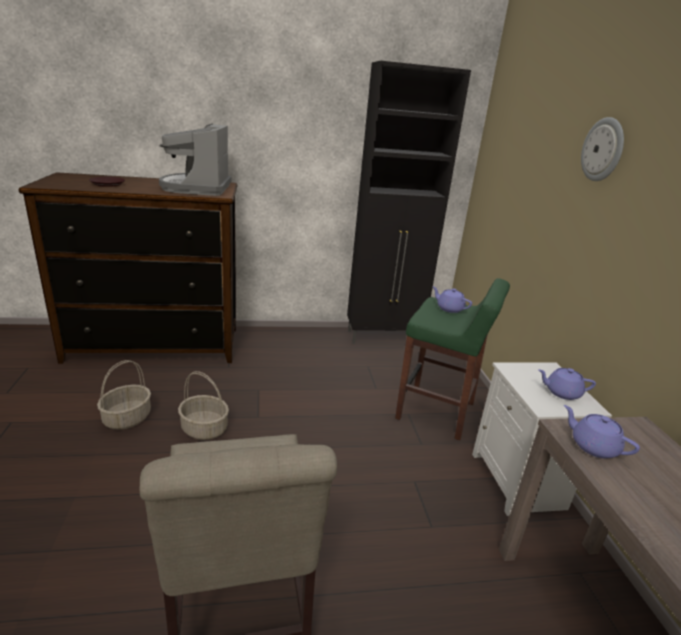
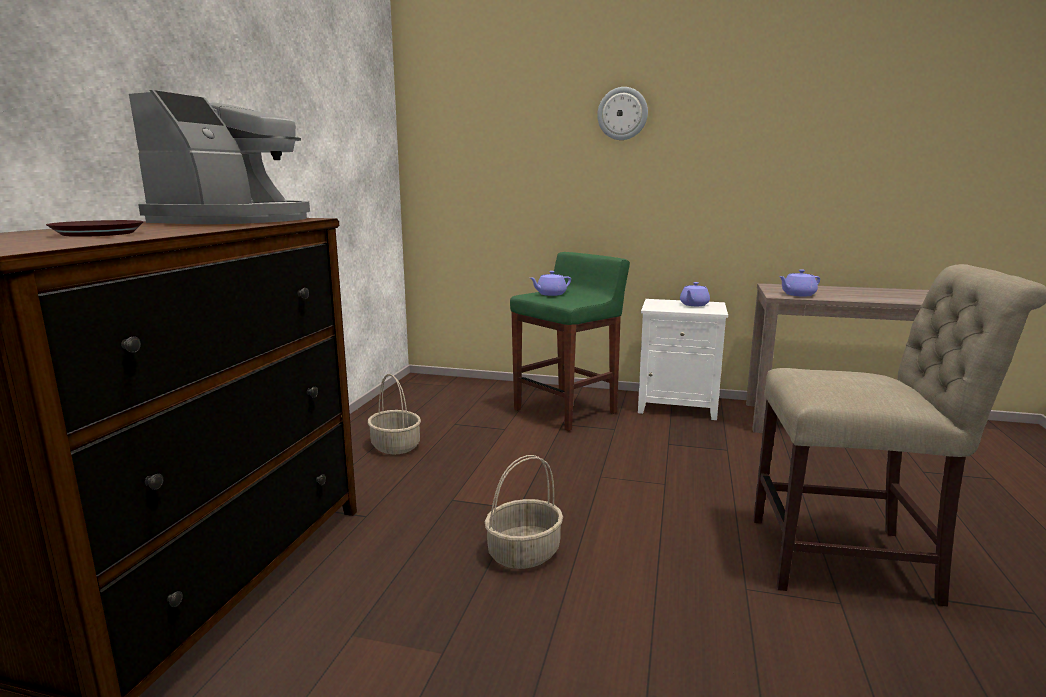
camera: 65 degrees left, 10 degrees down
(127, 418) = (449, 631): basket -> basket (395, 446)
(197, 188) = (235, 220): coffee machine -> coffee machine turned 90 degrees counterclockwise
(384, 337) = (397, 402): black cabinet -> none

